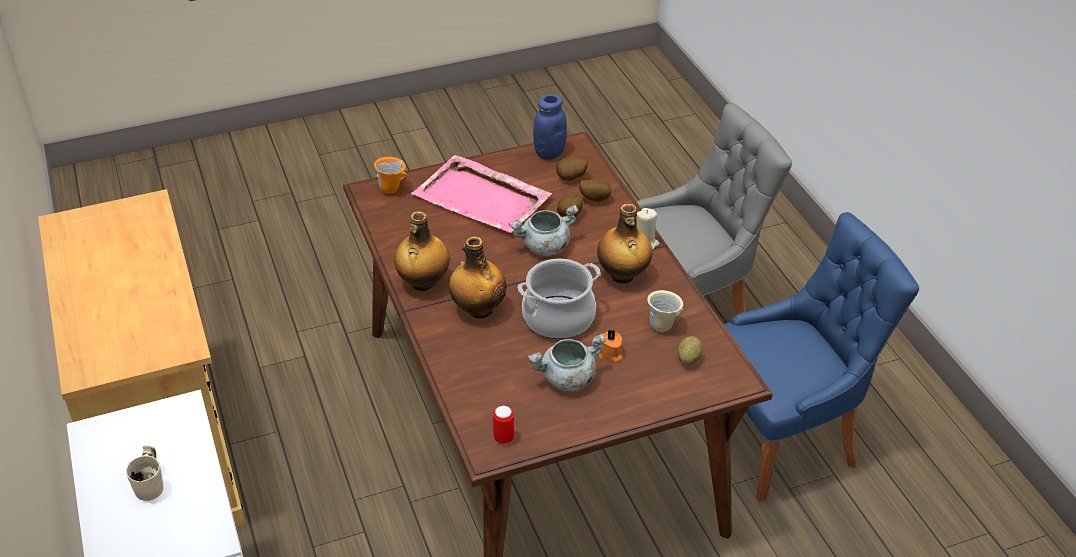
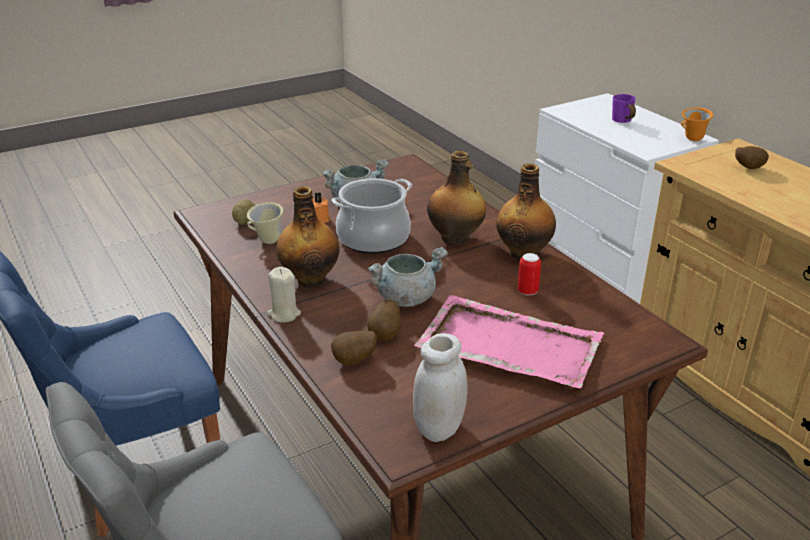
camera: 170 degrees right, 10 degrees down
(154, 485) = (621, 123): beige mug -> purple mug
(392, 189) = (636, 345): orange mug -> orange mug (692, 140)
(503, 438) = (398, 169): can -> can (527, 291)
(549, 153) = (439, 428): blue jar -> white jar
(571, 179) = (394, 388): potato -> potato (747, 168)

